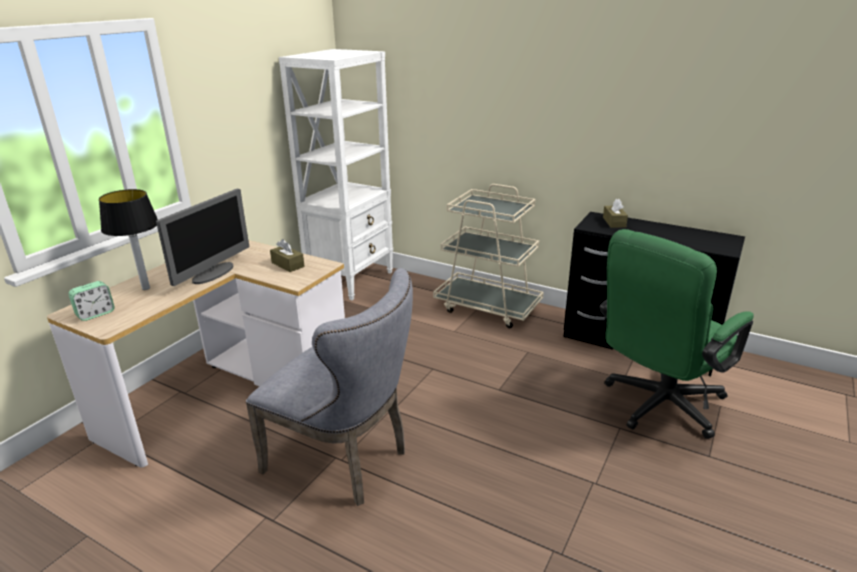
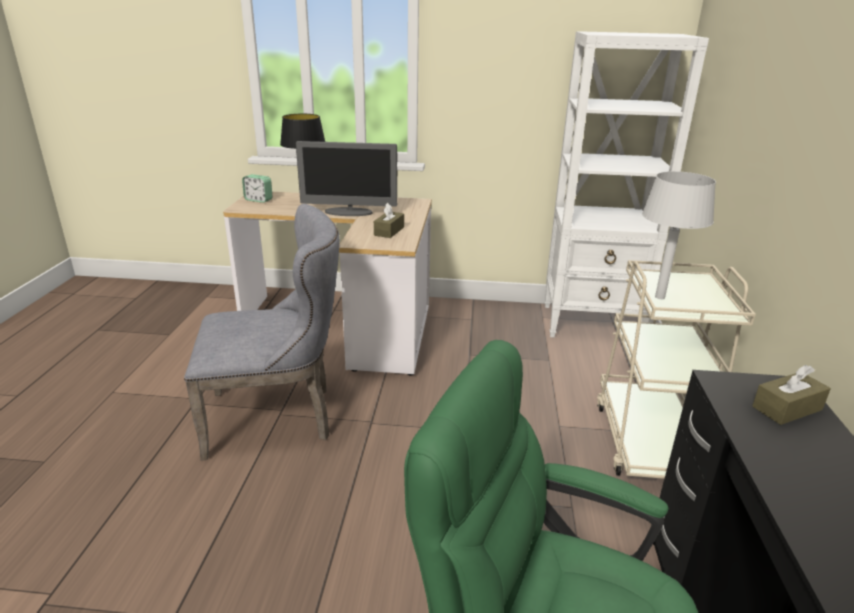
camera: 65 degrees right, 0 degrees up
(345, 461) = (278, 417): grey chair -> grey chair turned 105 degrees counterclockwise
(490, 213) = (660, 297): none -> grey table lamp

